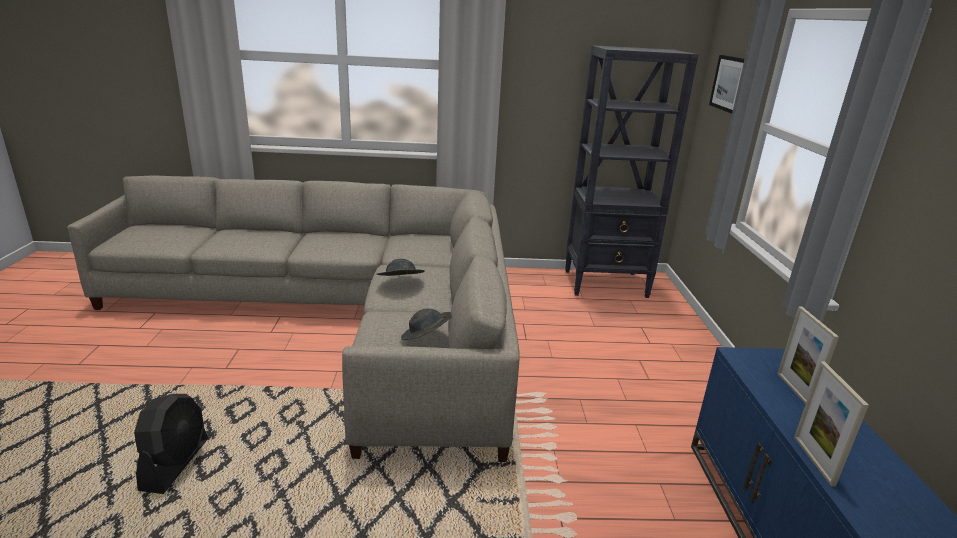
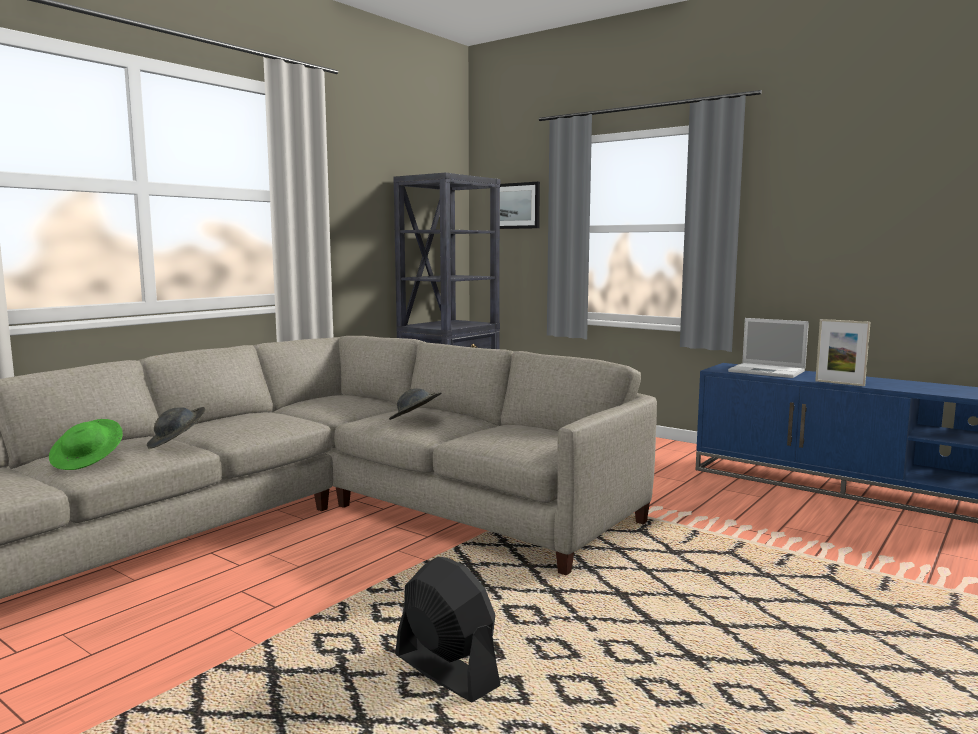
camera: 50 degrees left, 15 degrees down
(224, 240) = (88, 461): none -> green hat
(426, 338) = (544, 430): grey hat -> grey hat (177, 443)
(794, 390) = (768, 371): picture frame -> laptop

